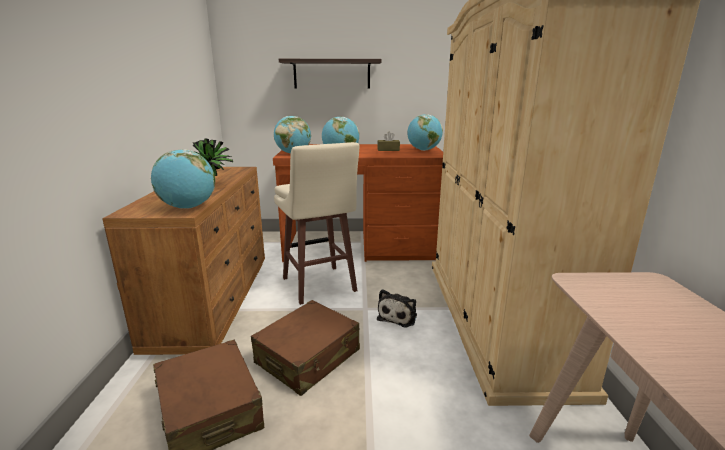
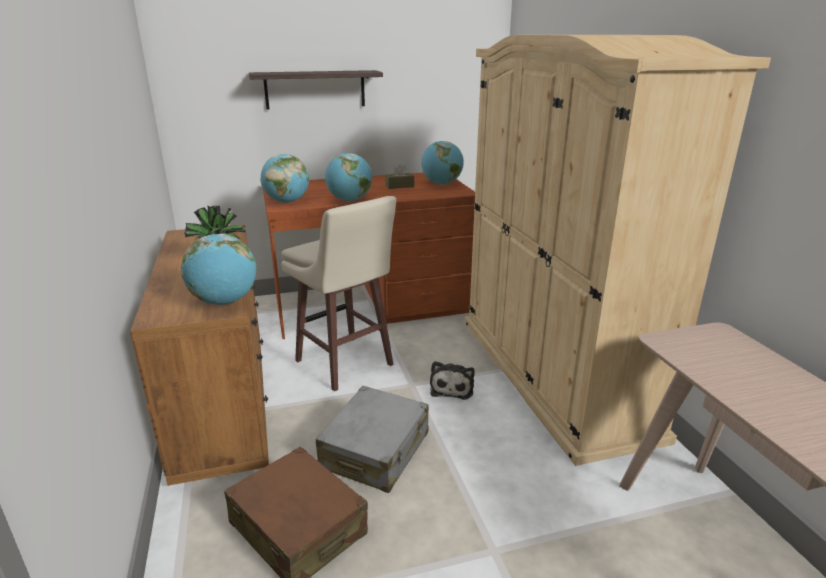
camera: 15 degrees left, 5 degrees up
(308, 357) = (375, 450): brown suitcase -> grey suitcase

